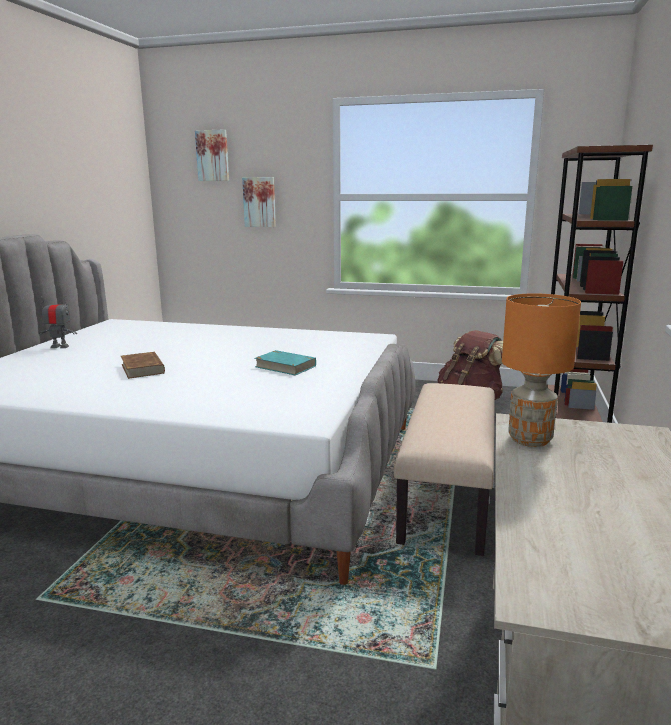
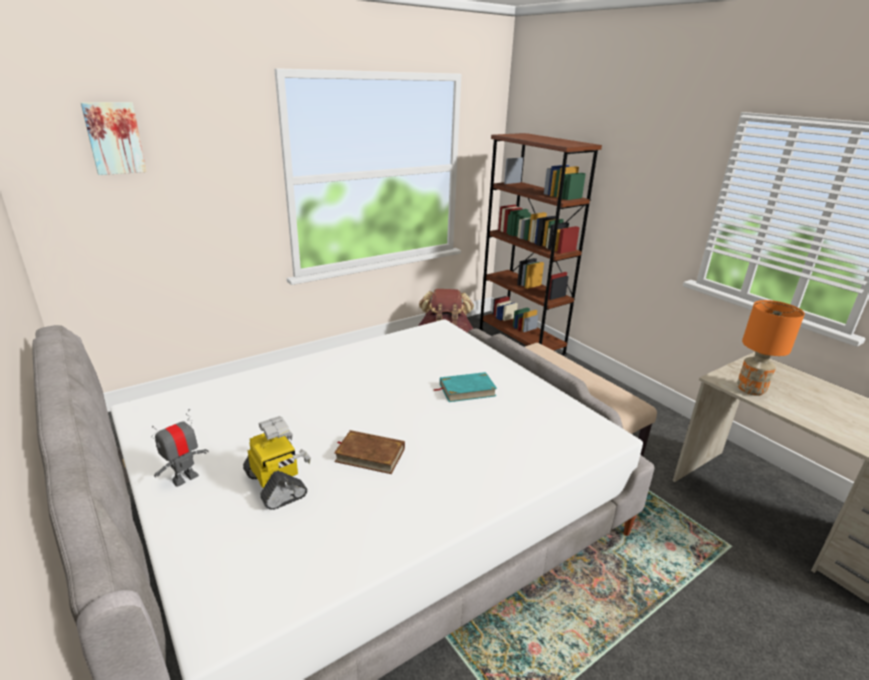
camera: 50 degrees left, 10 degrees up
(78, 361) = (277, 484): none -> toy robot
(260, 202) = (194, 194): picture -> none

